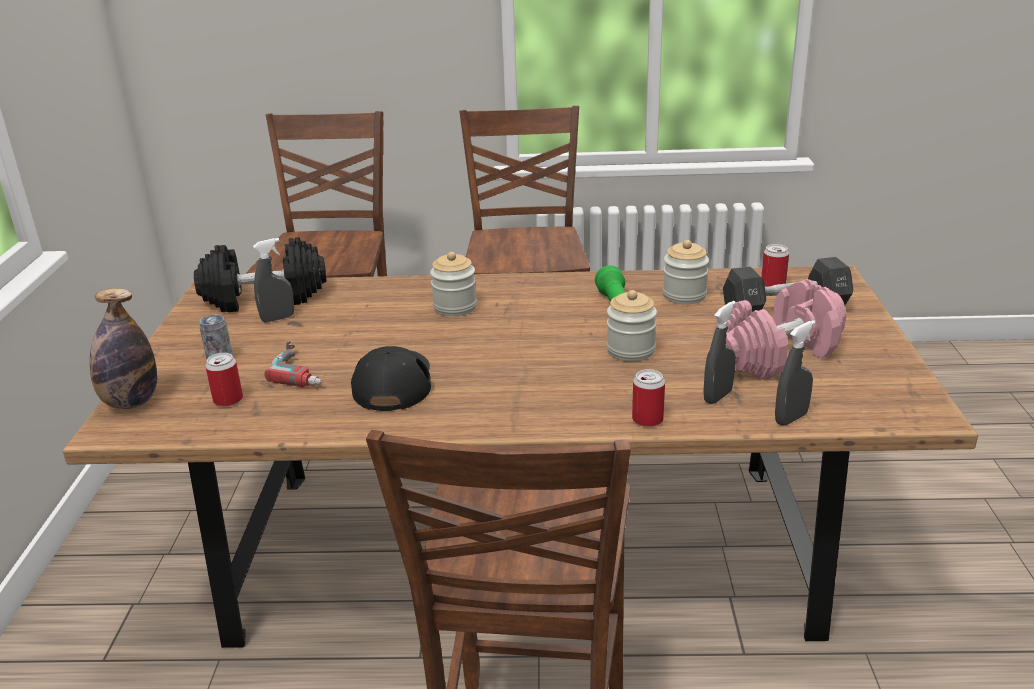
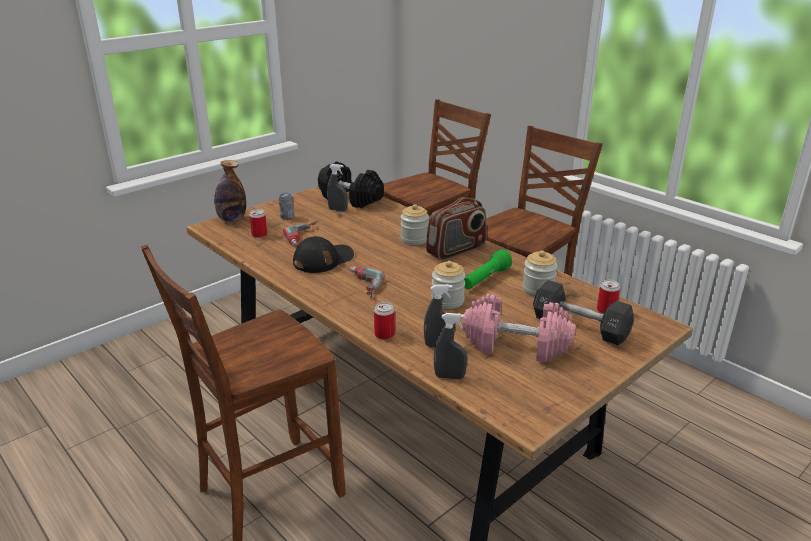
camera: 45 degrees right, 0 degrees up
(507, 386) = (360, 286): none -> power drill
(526, 296) = (456, 250): none -> radio

